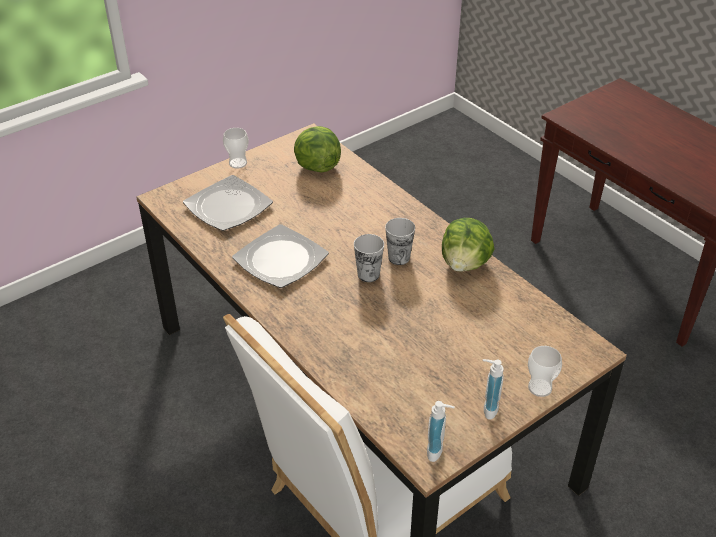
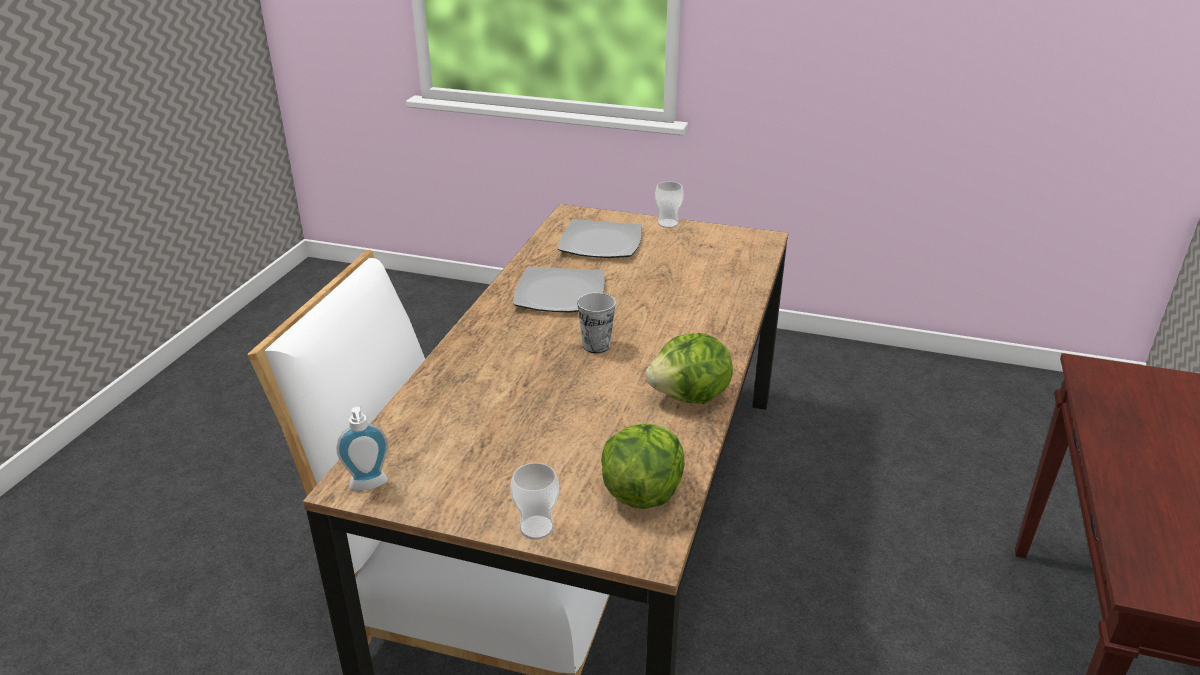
camera: 55 degrees right, 10 degrees down
(316, 166) = (723, 258): lettuce -> lettuce (642, 492)
(399, 258) = (645, 353): cup -> none
(487, 408) = (465, 498): soap dispenser -> none

